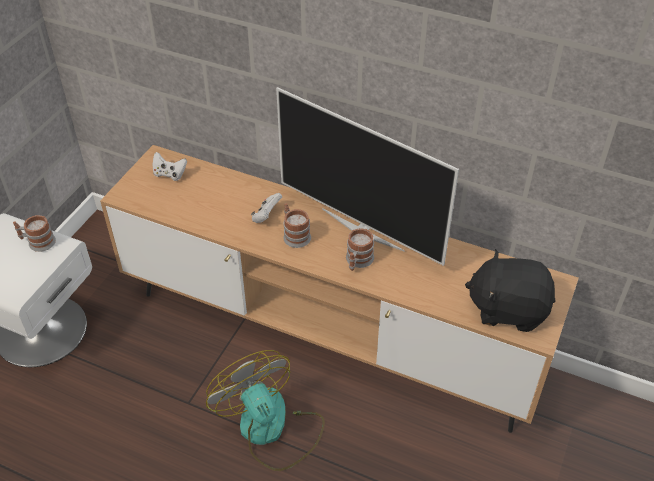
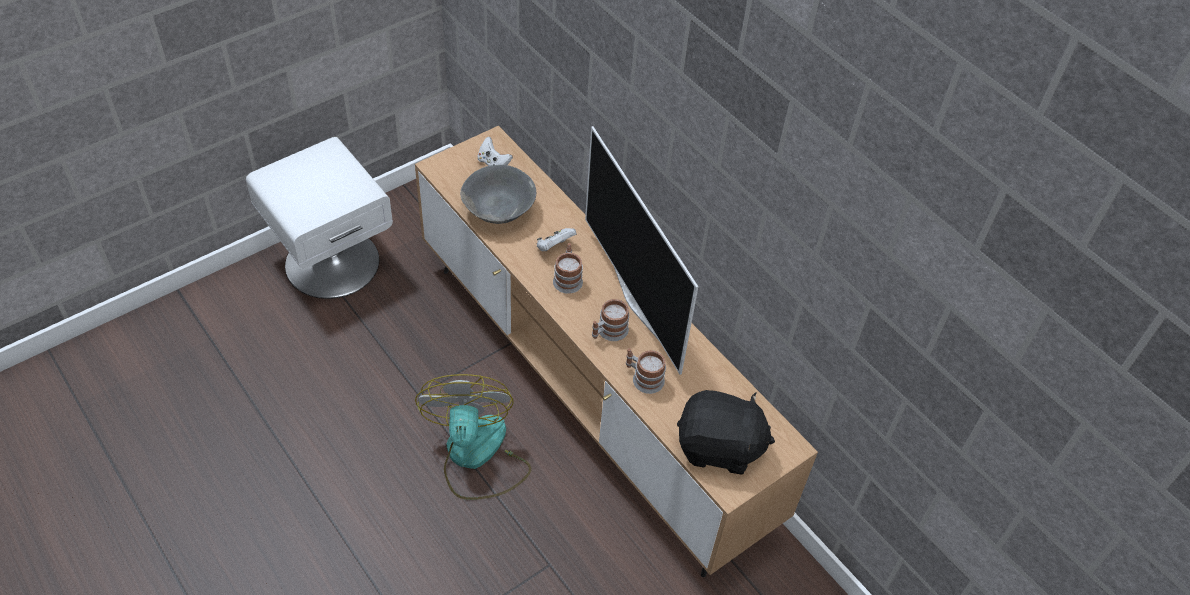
camera: 25 degrees right, 5 degrees up
(37, 242) = (347, 179): mug -> mug (643, 378)
(199, 206) = (498, 209): none -> grey bowl
(508, 309) = (719, 447): black plush toy -> black plush toy turned 150 degrees clockwise

